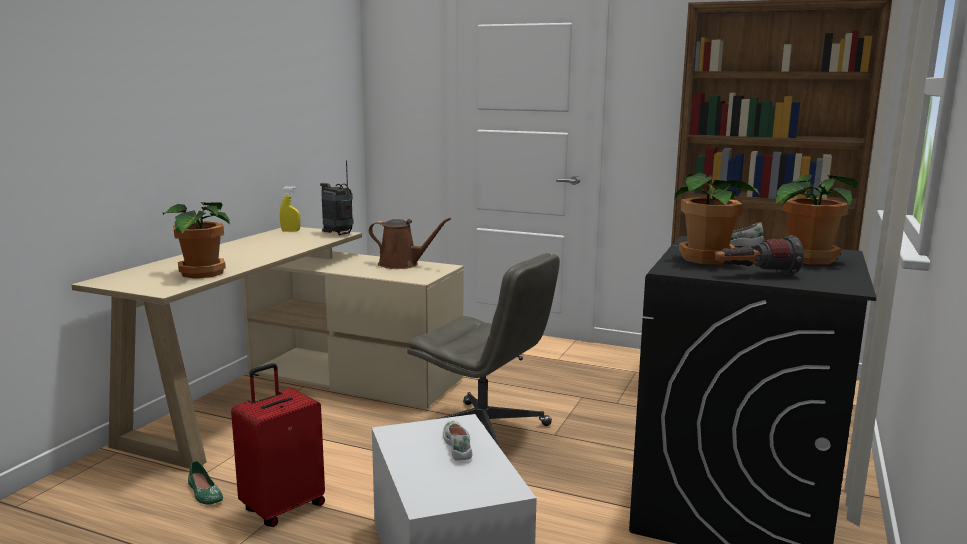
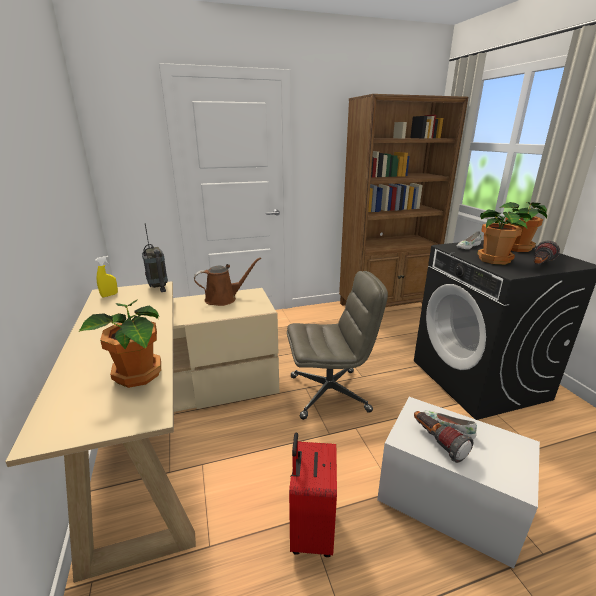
camera: 40 degrees left, 10 degrees up
(204, 493) = (238, 563): green shoe -> none
(338, 234) = (158, 287): radio -> radio turned 120 degrees counterclockwise
(420, 448) = (437, 442): none -> flashlight

